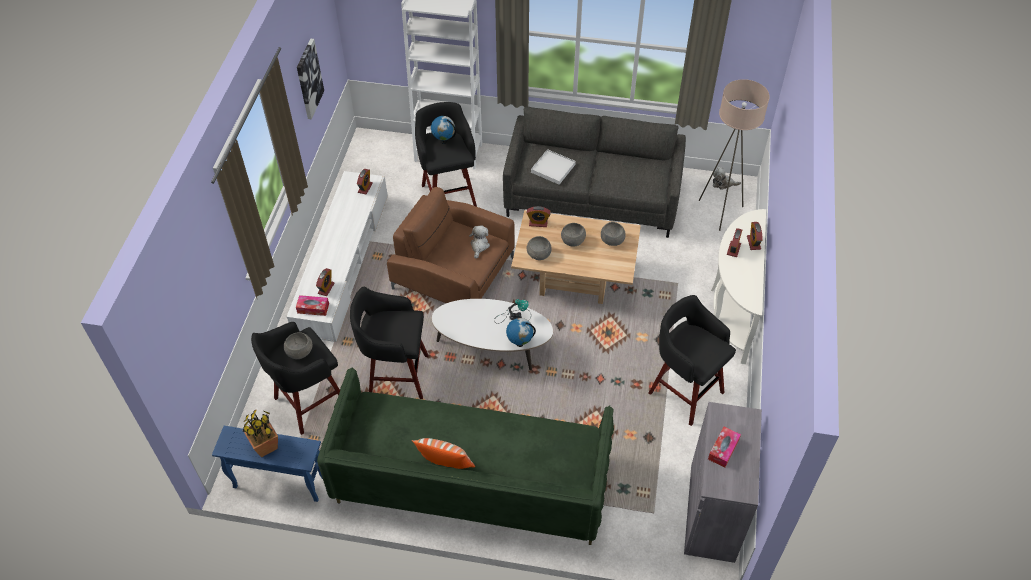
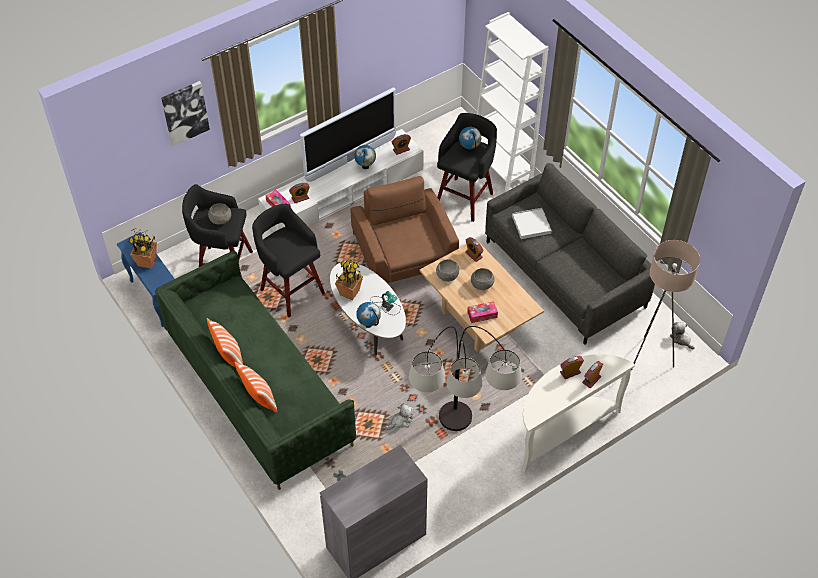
camera: 45 degrees right, 0 degrees up
(308, 79) = (392, 39): picture -> picture (185, 112)
(331, 225) = (351, 159): none -> television
(351, 222) = (365, 167): none -> globe
(471, 330) = (349, 292): none -> potted plant
(479, 246) = (422, 242): plush toy -> plush toy (401, 421)
(516, 476) = (259, 398): none -> pillow
(612, 240) = (509, 304): grey bowl -> none
(684, 391) = (458, 453): black stool -> floor lamp
(723, 449) = (369, 479): tissue box -> tissue box (482, 315)

